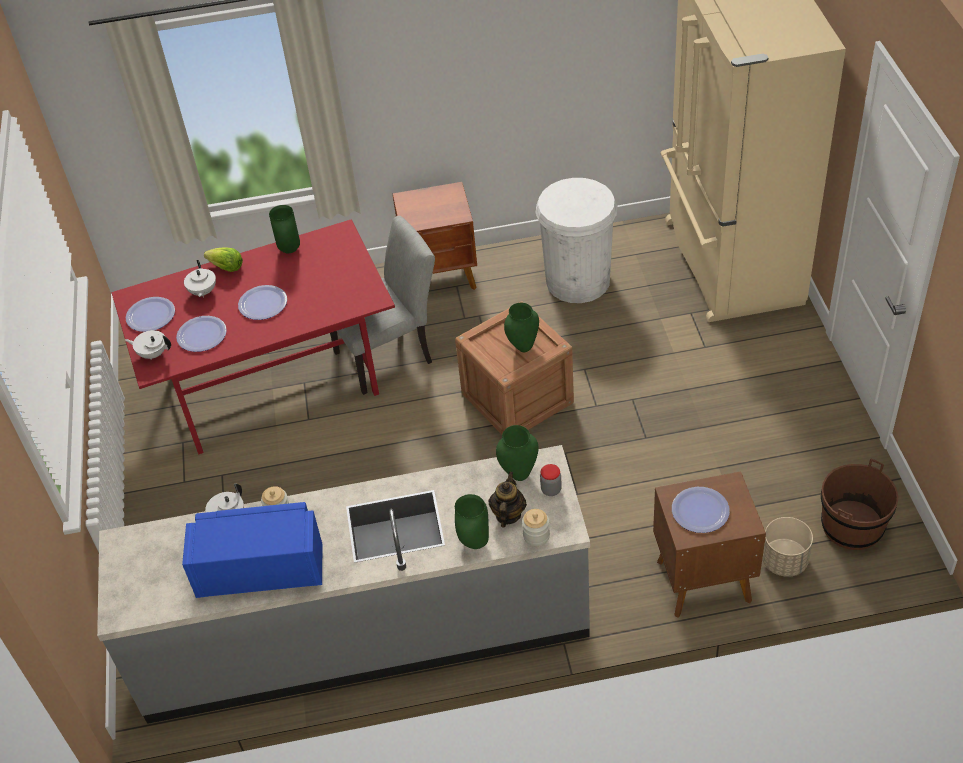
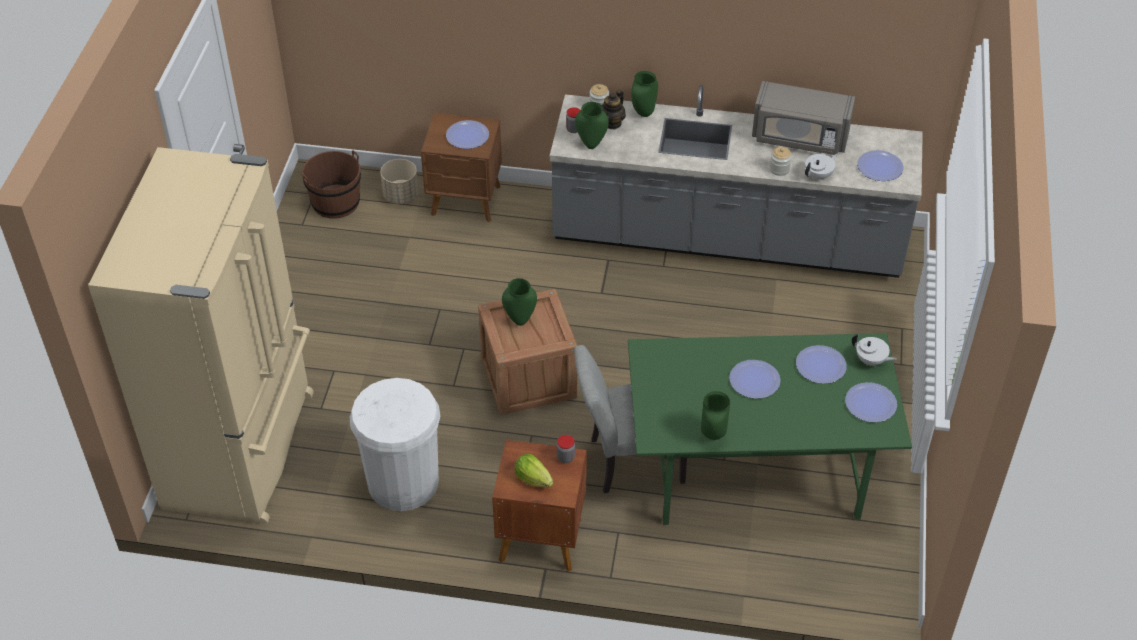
camera: 165 degrees left, 0 degrees up
(152, 556) = (880, 167): none -> plate
(203, 292) = (813, 413): white teapot -> none
(227, 268) = (784, 434): lettuce -> lettuce (533, 478)
(261, 569) = (799, 138): blue microwave -> grey microwave
(272, 383) = (755, 469): red dining table -> green dining table
(415, 222) = (565, 457): none -> jar

